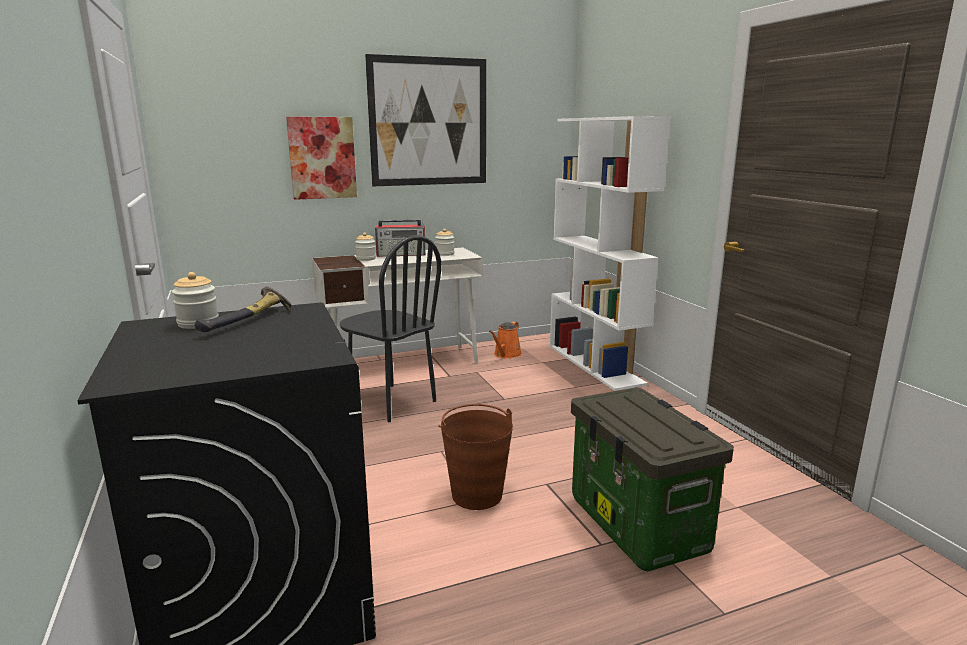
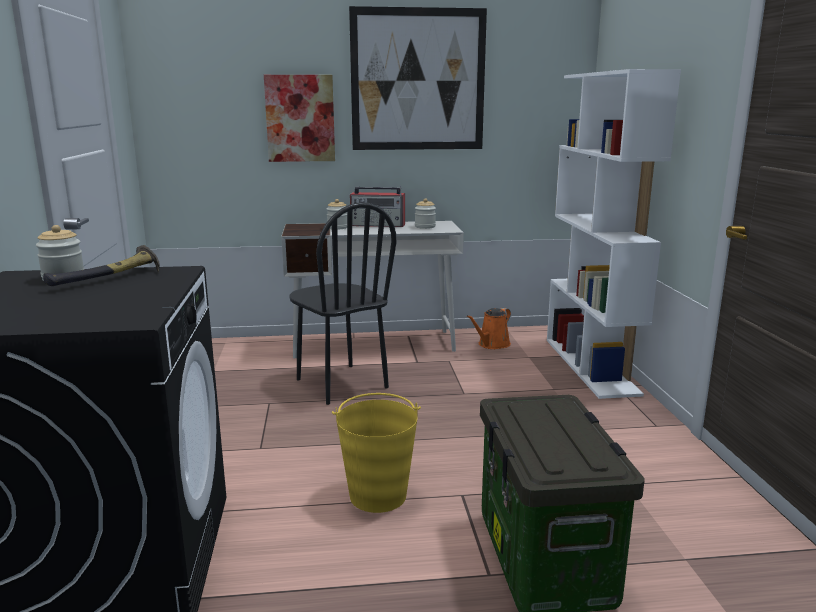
camera: 15 degrees right, 0 degrees up
(477, 495) = (378, 495): brown bucket -> yellow bucket

